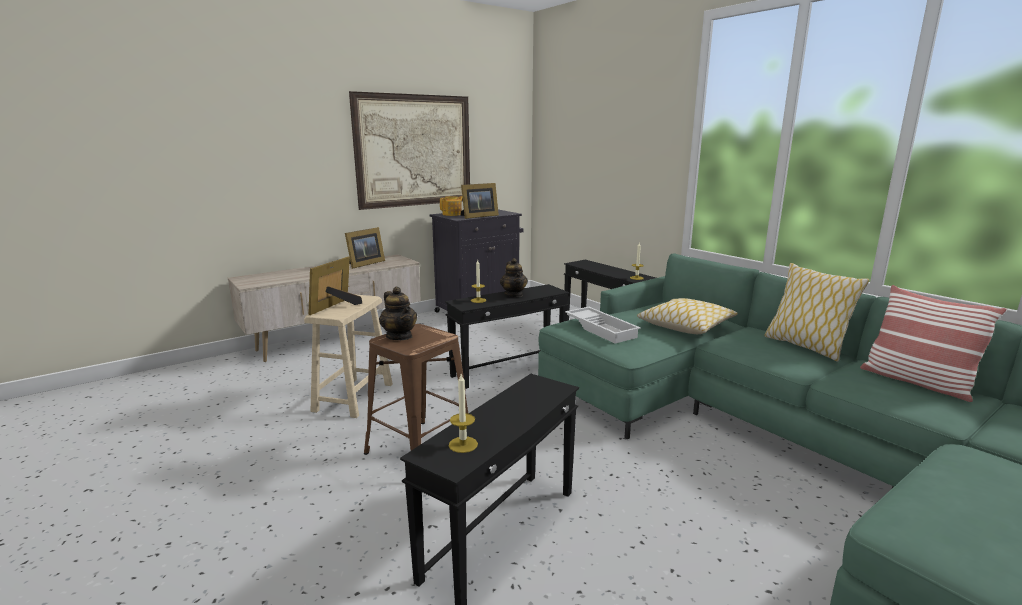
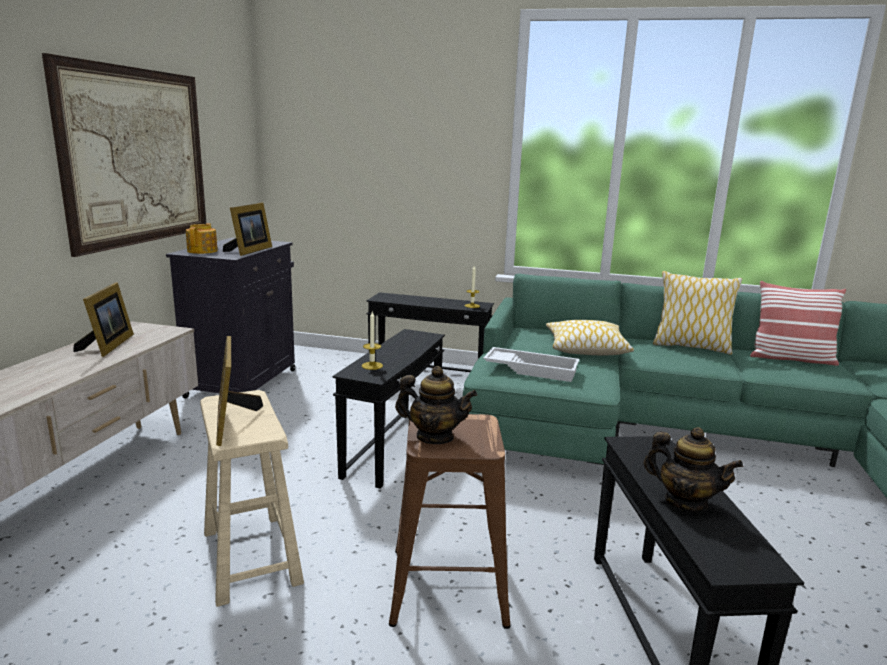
camera: 40 degrees left, 0 degrees up
(463, 444) = (723, 539): candle -> none
(514, 295) = (396, 349): teapot -> teapot (685, 502)

